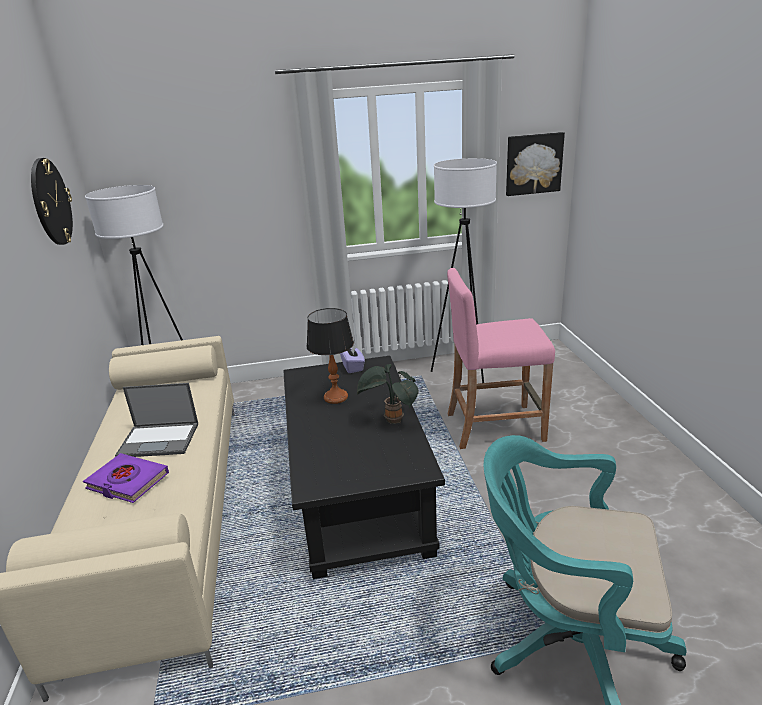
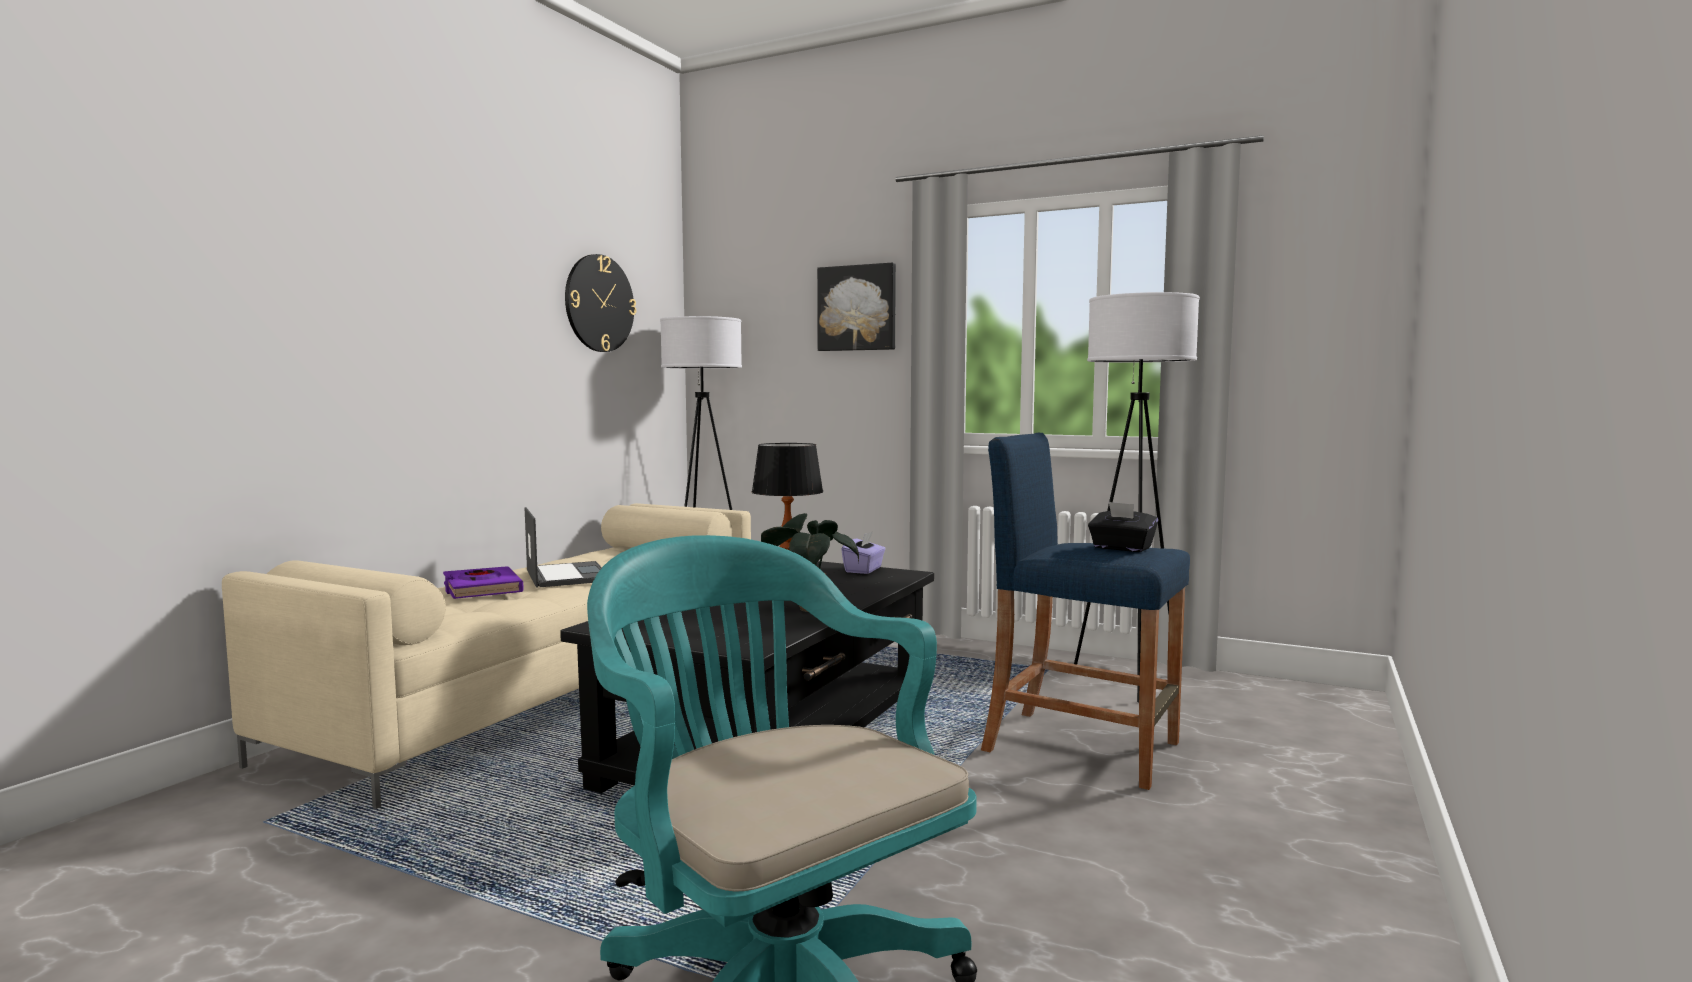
camera: 35 degrees right, 20 degrees down
(160, 440) = (566, 575): laptop -> laptop turned 150 degrees counterclockwise
(494, 426) = (1080, 747): pink stool -> blue stool
(516, 329) = (1121, 548): none -> black tissue box
(533, 164) = (1318, 324): picture -> picture (857, 308)

